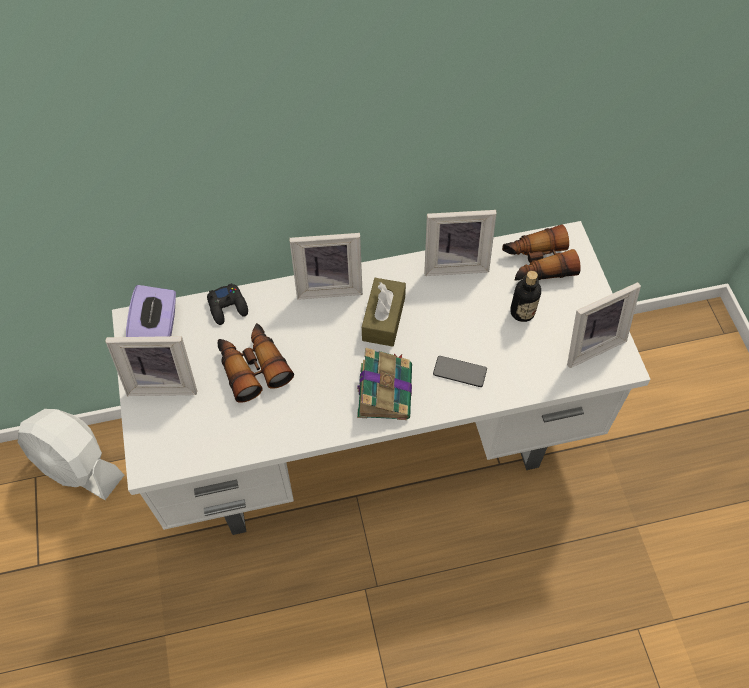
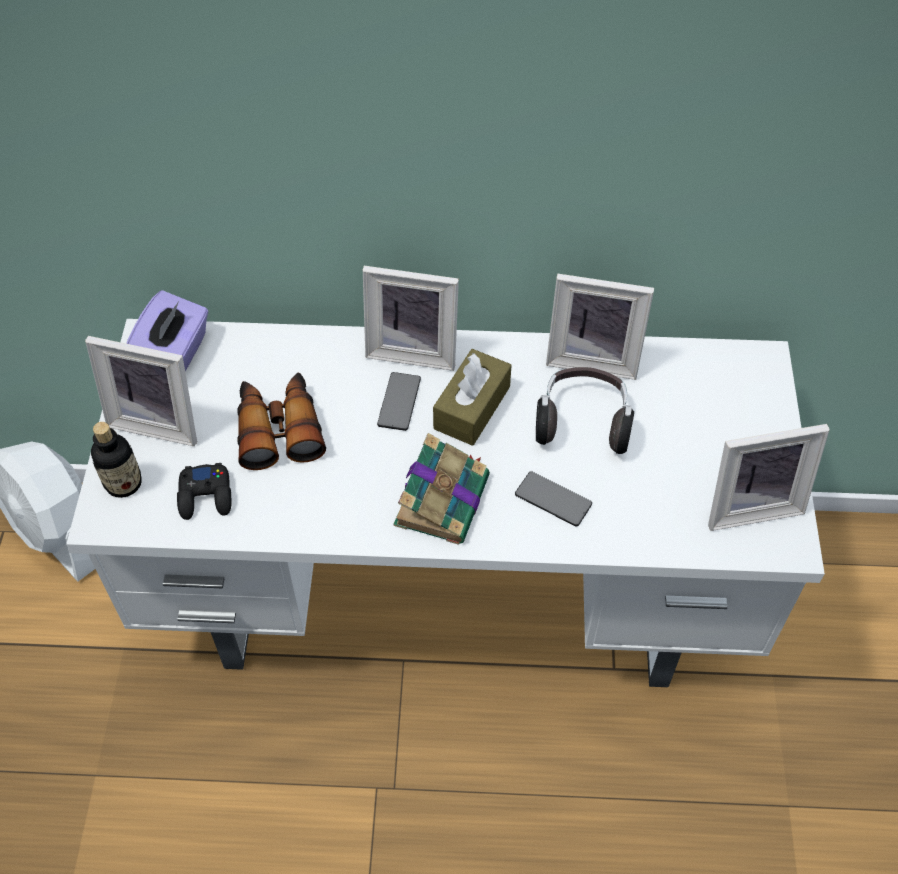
camera: 15 degrees right, 5 degrees down
(228, 307) = (273, 347): black game controller -> black game controller (206, 496)
(331, 326) = (399, 402): none -> phone
(462, 311) = (583, 422): none -> headphones
(522, 312) = (666, 442): bottle -> bottle (124, 483)
(537, 263) = (707, 383): binoculars -> none

